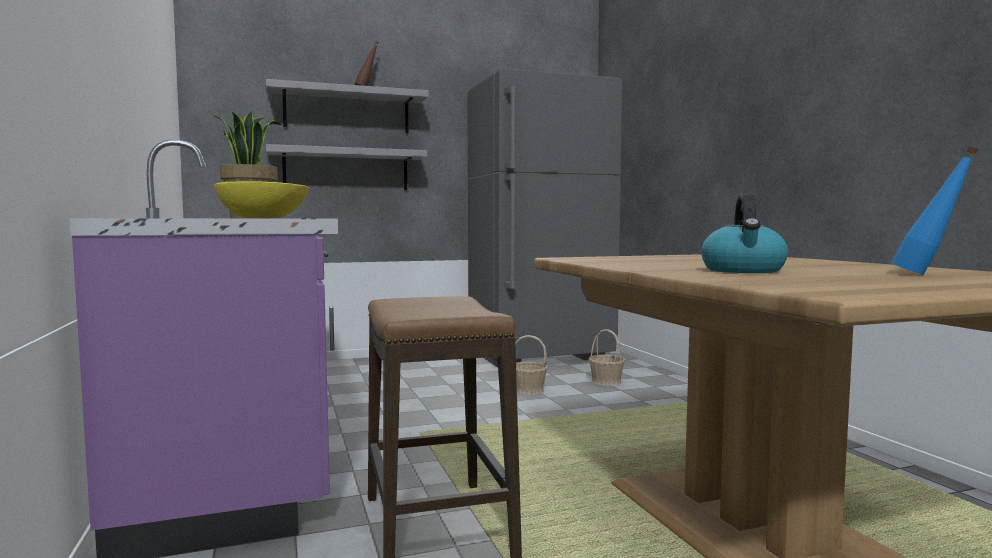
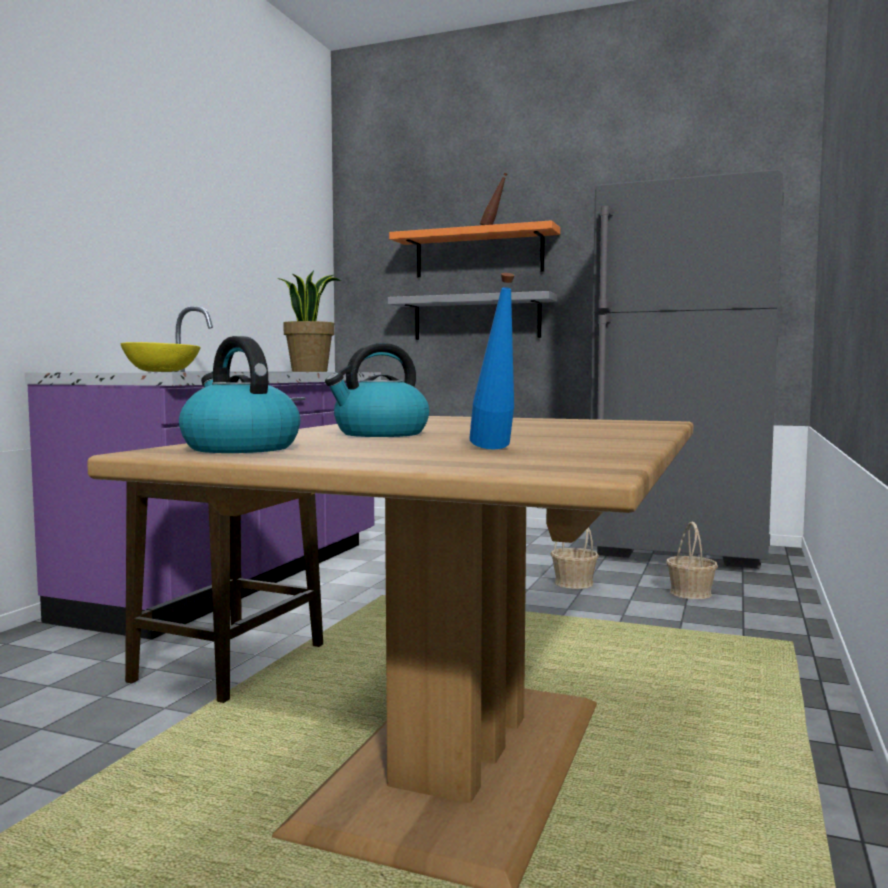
camera: 40 degrees right, 0 degrees up
(347, 110) = (479, 253): grey shelf -> orange shelf
(836, 286) = (239, 448): none -> kettle

